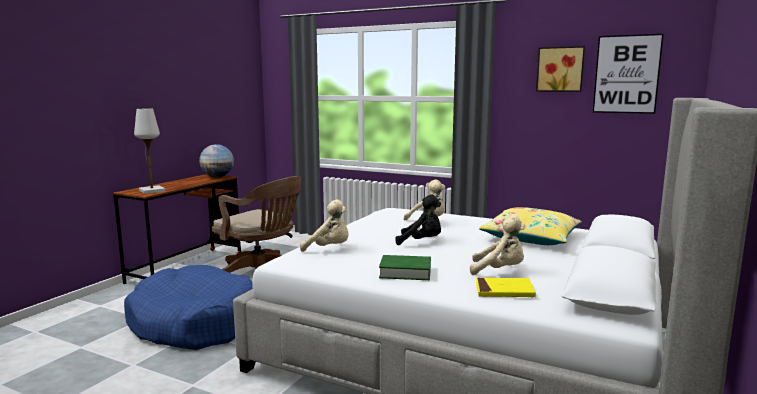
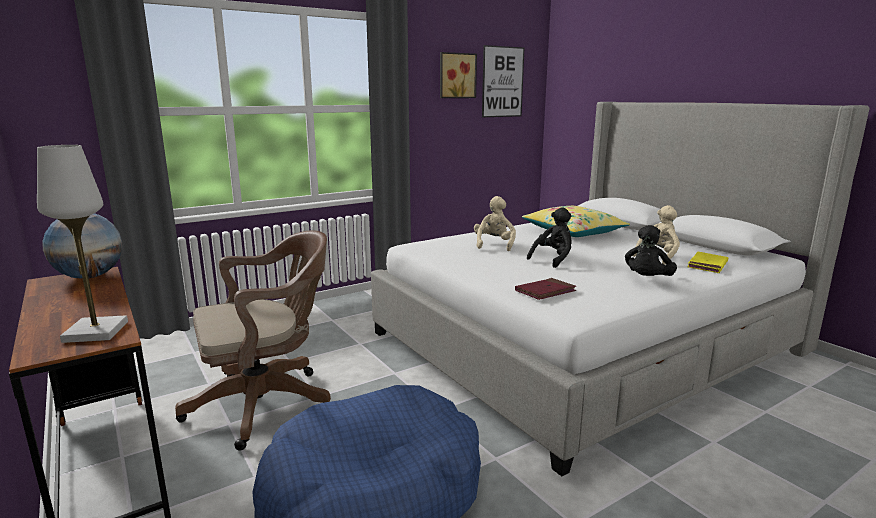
camera: 60 degrees left, 5 degrees up
(329, 249) = (545, 291): beige plush toy -> red book
(405, 272) = (647, 280): green book -> black plush toy

